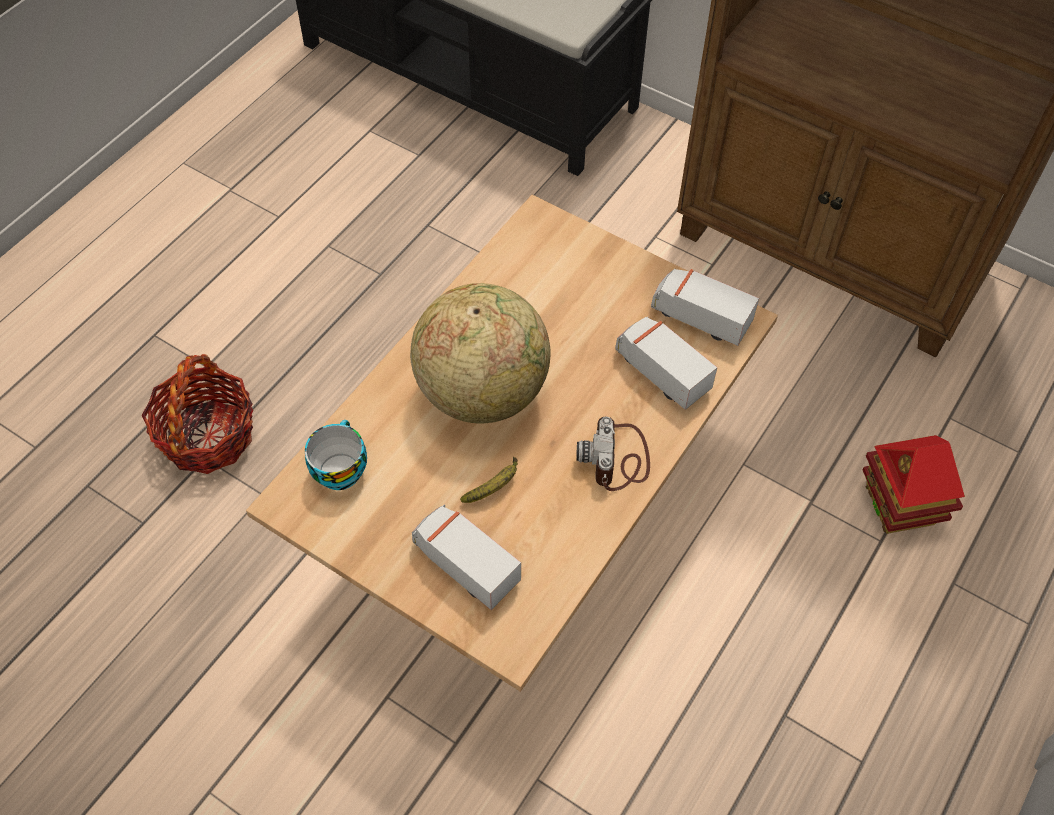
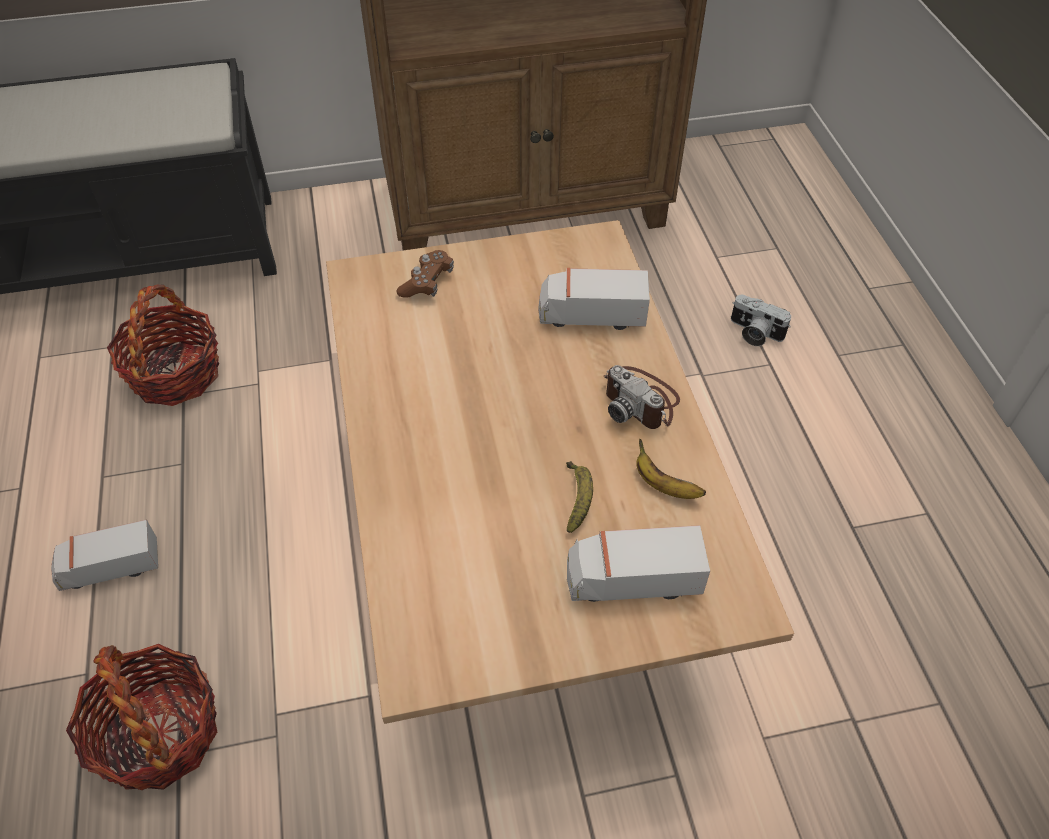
camera: 45 degrees left, 5 degrees down
(339, 469) = (428, 601): cup -> none
(438, 205) = (175, 373): none -> basket
(482, 392) = (474, 435): globe -> none
(559, 526) = (664, 486): none -> banana
(578, 260) = (427, 283): none -> brown game controller
(699, 317) = (569, 259): toy truck -> toy truck (109, 567)
(900, 505) = (754, 333): toy house -> camera

